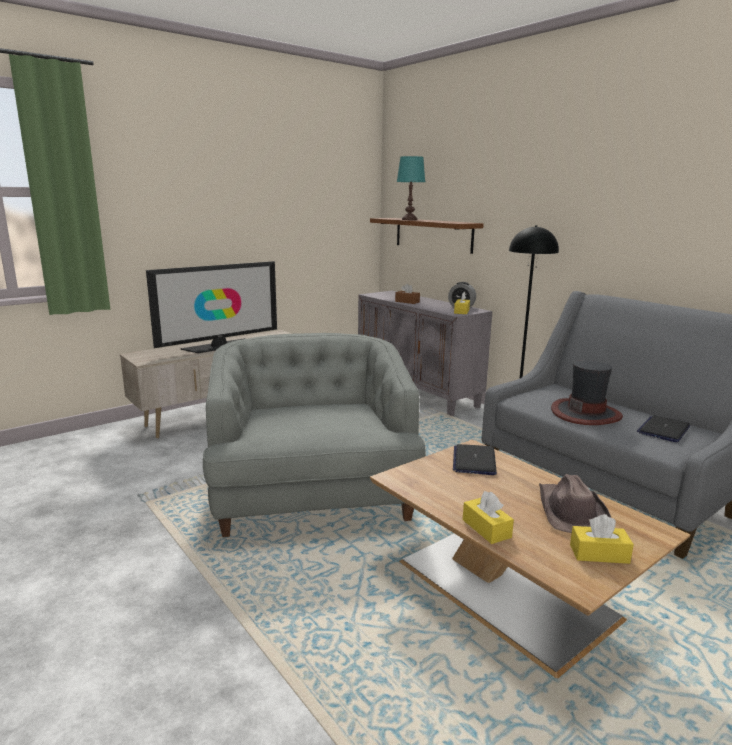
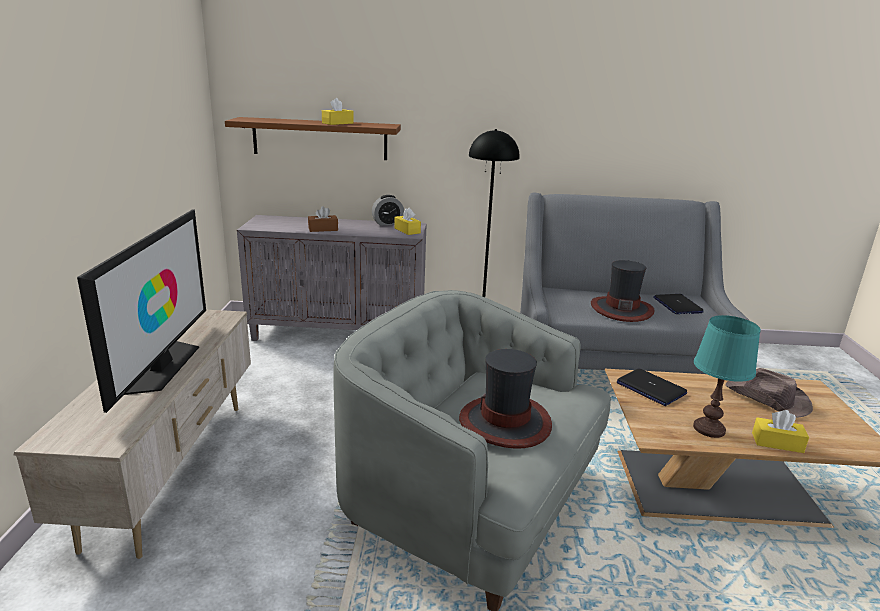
camera: 50 degrees left, 5 degrees up
(303, 421) = (505, 422): none -> hat
(409, 219) = (295, 122): turquoise table lamp -> turquoise table lamp (709, 429)
(599, 554) = (835, 421): yellow tissue box -> yellow tissue box (337, 123)

